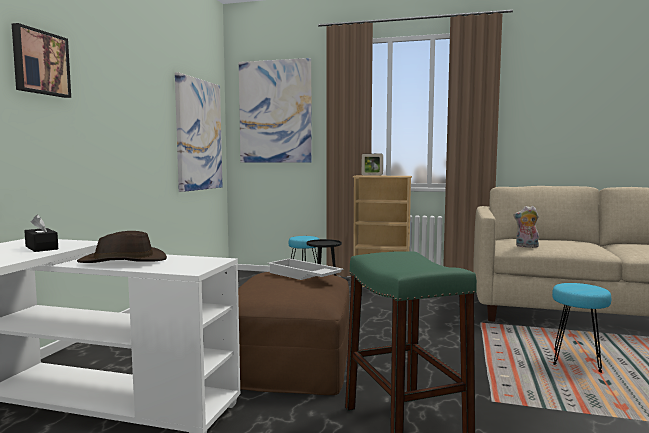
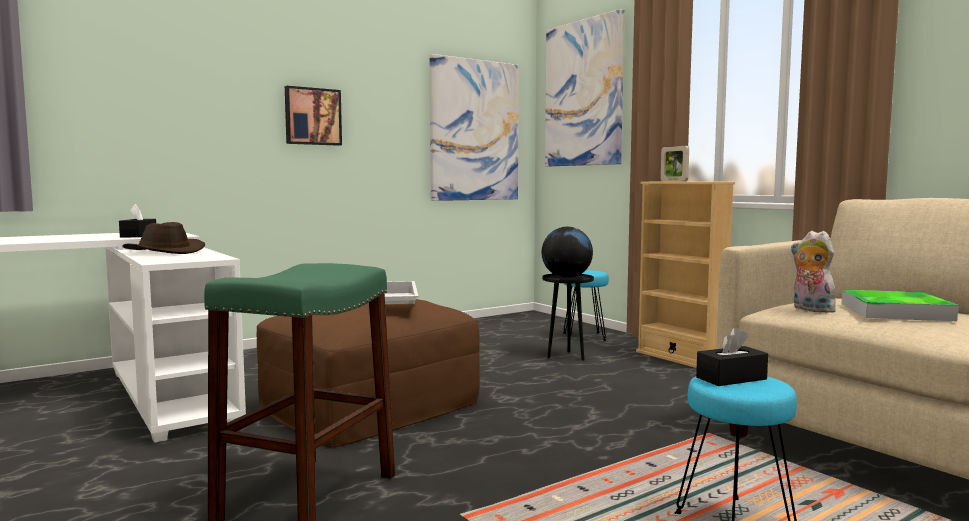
camera: 40 degrees right, 0 degrees up
(40, 63) = (220, 61): picture -> picture (312, 116)
(322, 243) = (566, 277): none -> globe
(558, 243) = (895, 312): none -> tray
(575, 286) = (731, 378): none -> black tissue box

